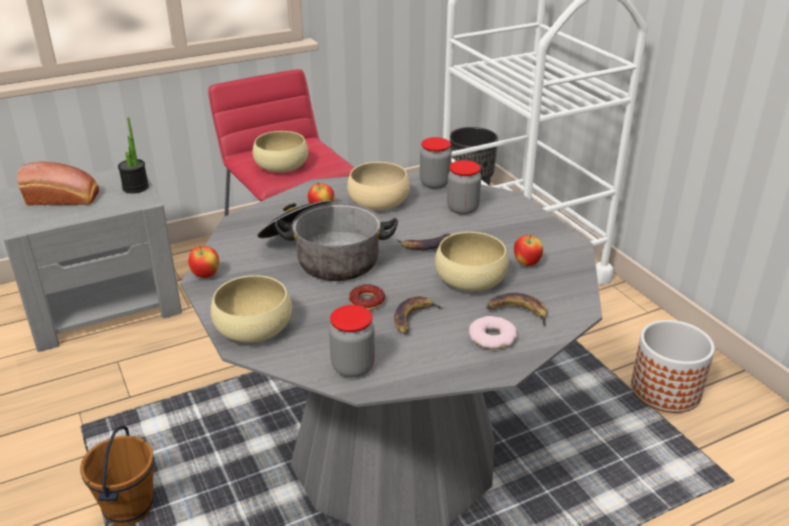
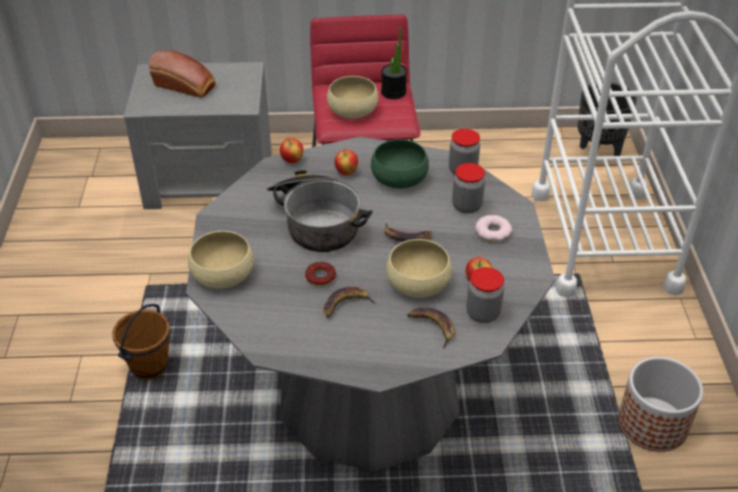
camera: 25 degrees right, 10 degrees up
(135, 187) = (246, 89): potted plant -> potted plant (393, 92)
(206, 275) = (217, 213): apple -> apple (292, 161)
(353, 367) = (271, 333): jar -> jar (483, 313)
(378, 202) = (399, 177): beige bowl -> green bowl
(492, 337) = (394, 343): donut -> donut (493, 231)

